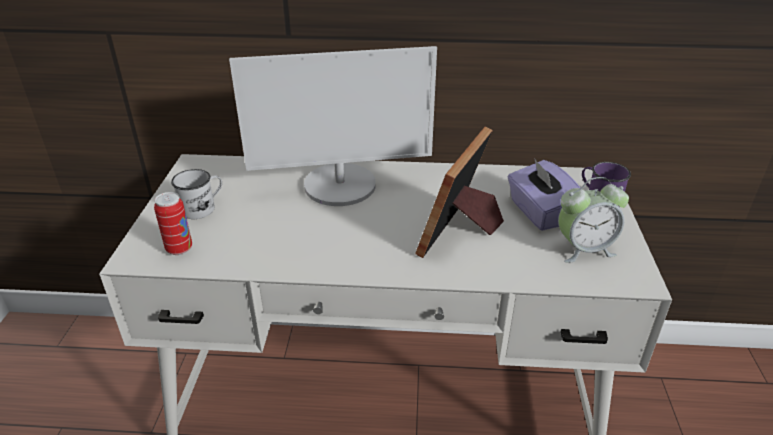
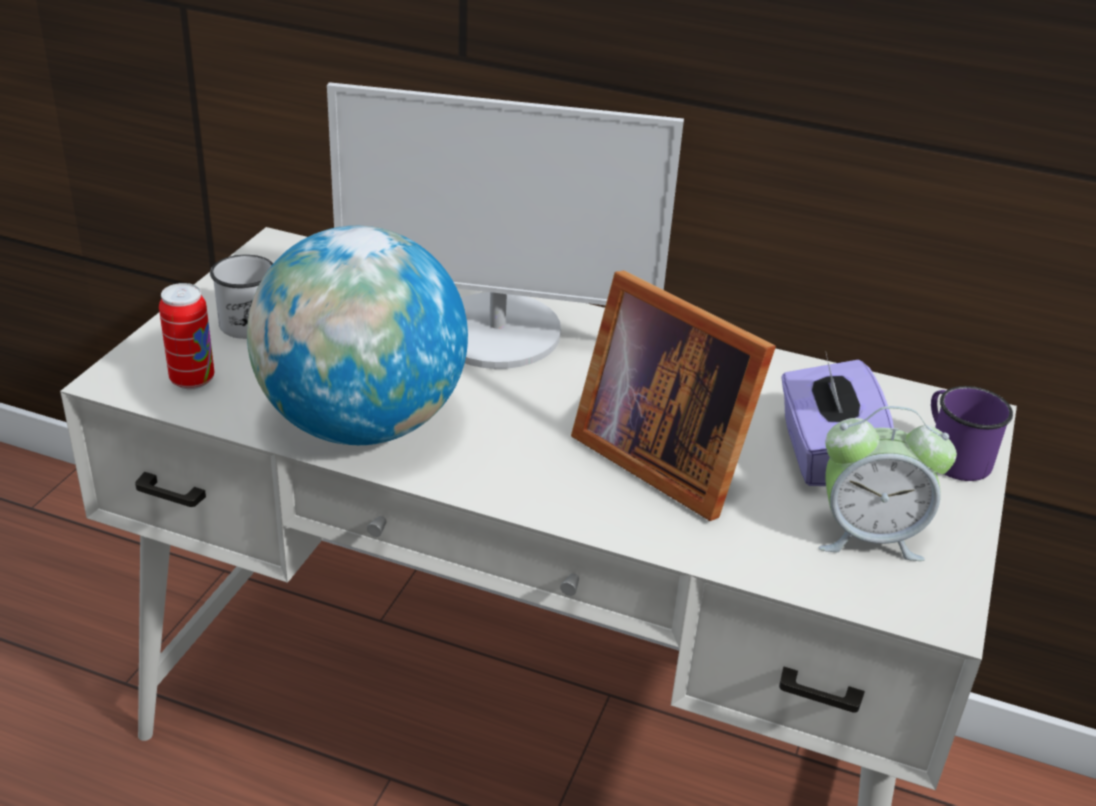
camera: 15 degrees right, 0 degrees up
(292, 252) = (362, 424): none -> globe
(460, 232) = (661, 457): picture frame -> picture frame turned 90 degrees counterclockwise

